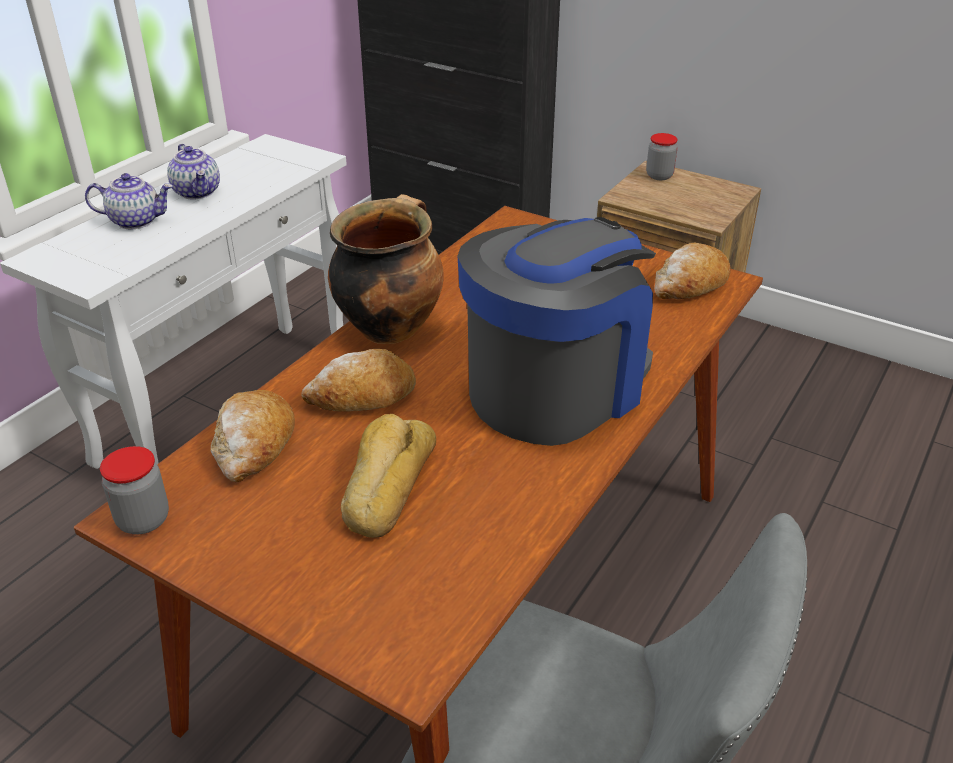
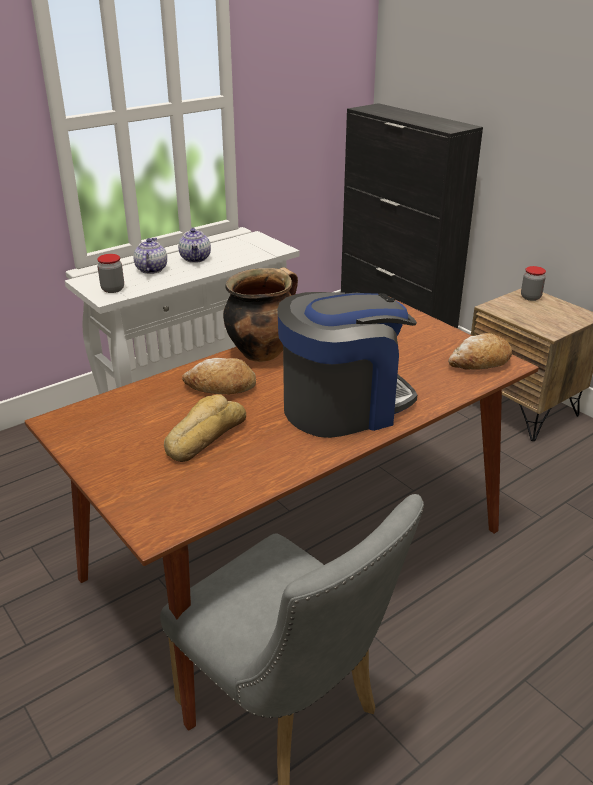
camera: 20 degrees right, 5 degrees down
(136, 221) = (151, 269): teapot -> teapot turned 105 degrees counterclockwise
(143, 520) = (61, 425): jar -> jar (113, 289)
(253, 446) = (142, 400): bread -> none

